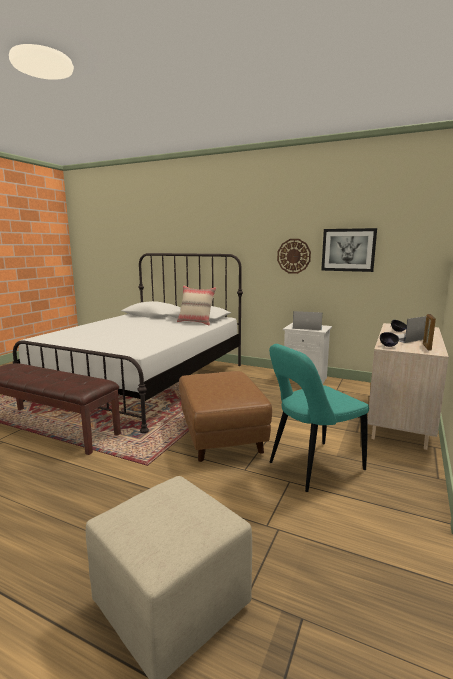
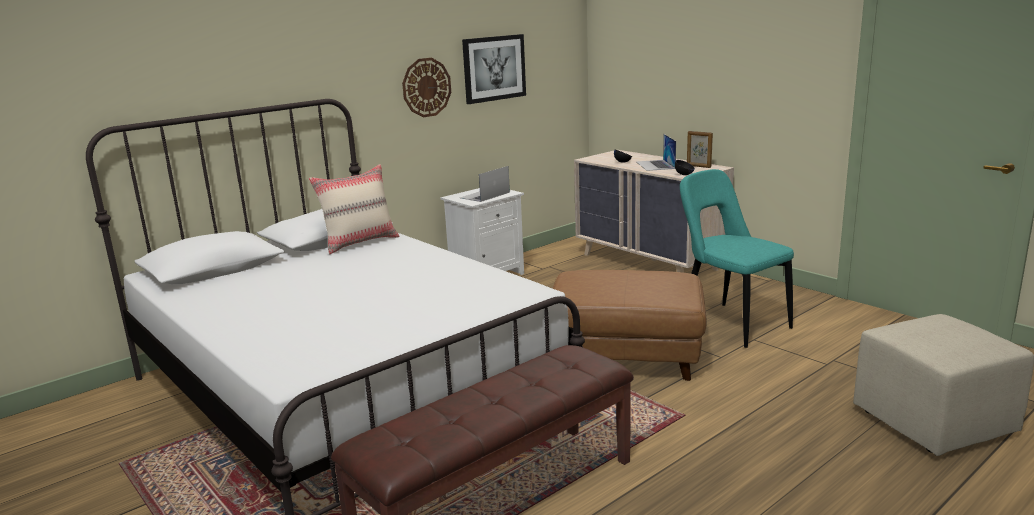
camera: 65 degrees left, 5 degrees up
(312, 467) = (730, 323): turquoise chair -> turquoise chair turned 150 degrees clockwise

